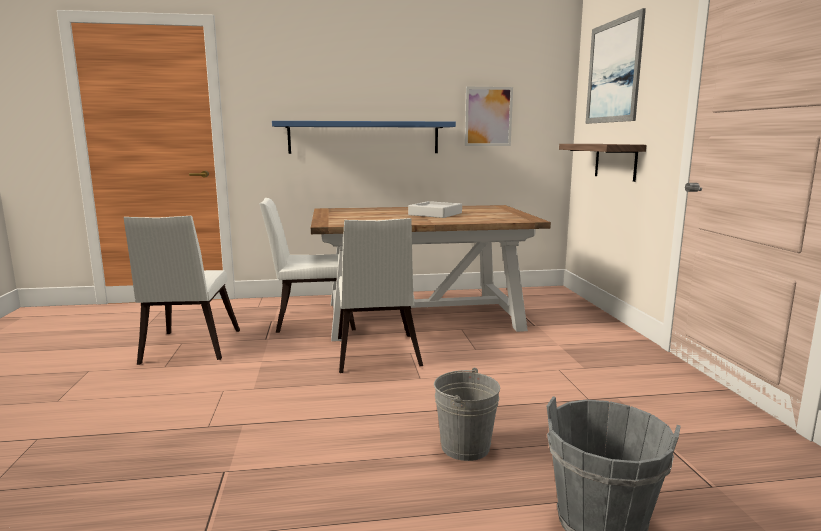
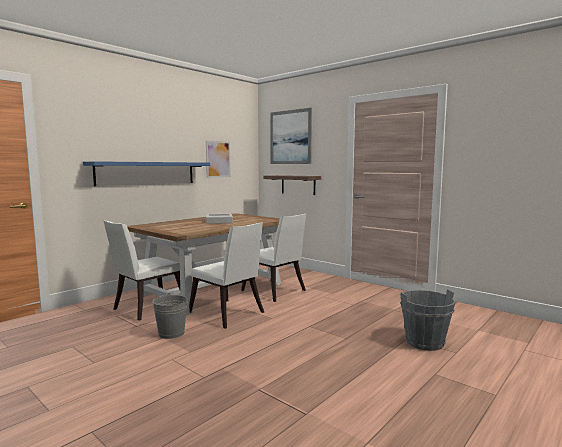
camera: 40 degrees left, 5 degrees down
(188, 349) = (88, 348): white chair -> white chair (275, 292)
(465, 446) = (342, 337): grey bucket -> grey bucket (171, 333)

